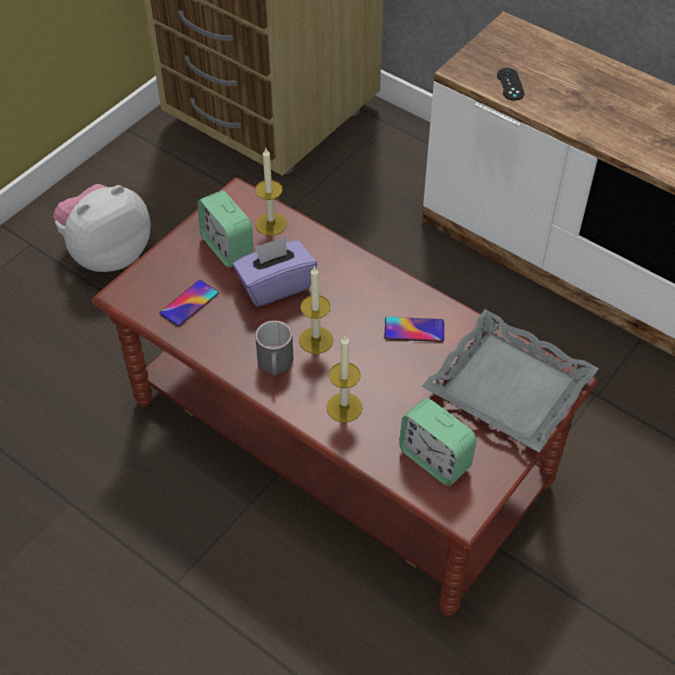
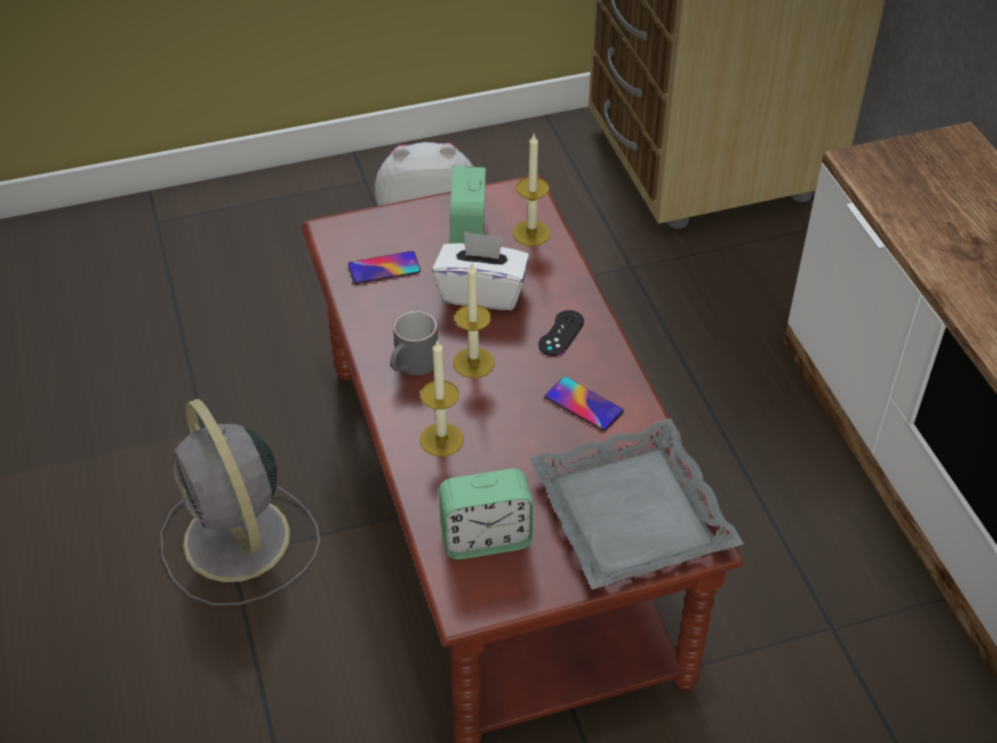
camera: 35 degrees right, 5 degrees down
(171, 570) = (239, 542): none -> grey fan
(275, 285) = (482, 292): purple tissue box -> white tissue box
(435, 459) = (486, 538): alarm clock -> alarm clock turned 90 degrees counterclockwise
(510, 84) = (903, 199): black game controller -> black game controller (561, 333)

